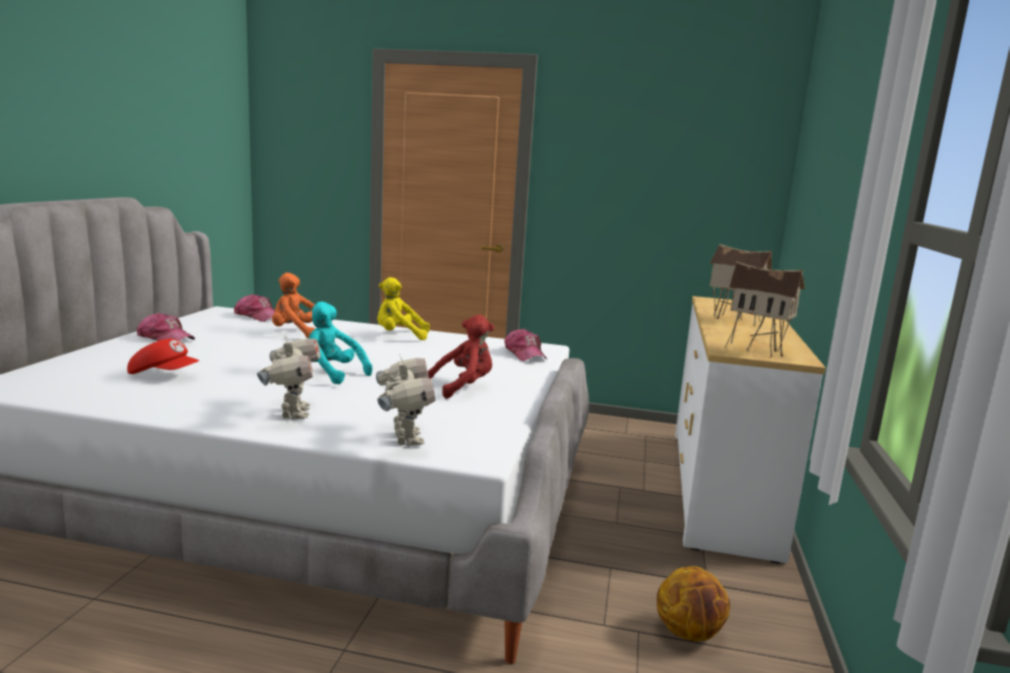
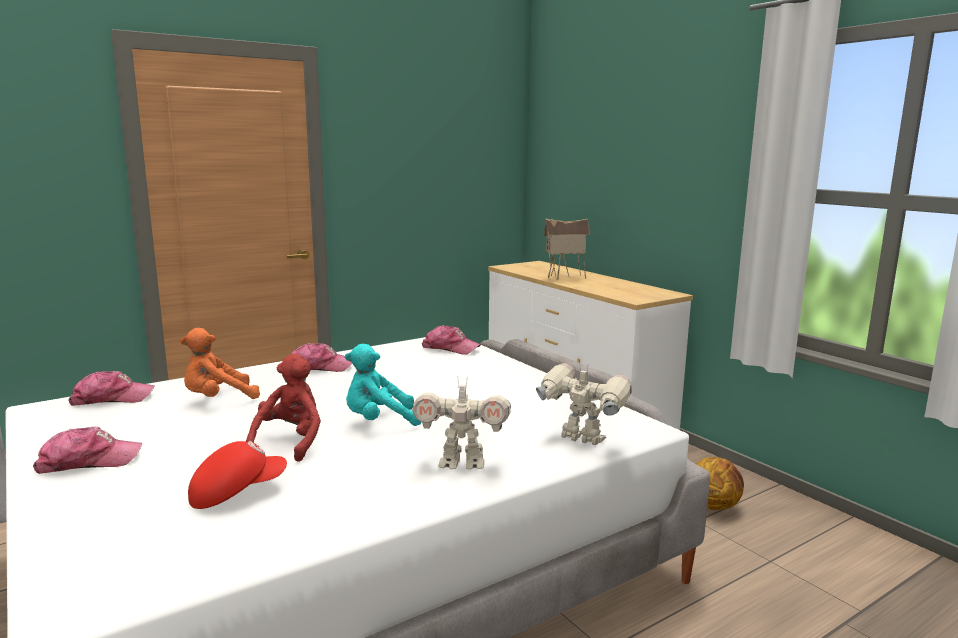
camera: 45 degrees left, 0 degrees up
(292, 413) = (462, 463): toy robot -> toy robot turned 150 degrees clockwise
(399, 336) = (319, 368): yellow plush toy -> cap
(463, 387) = (494, 389): red plush toy -> red plush toy (290, 442)
(757, 350) = (642, 294): toy house -> none

